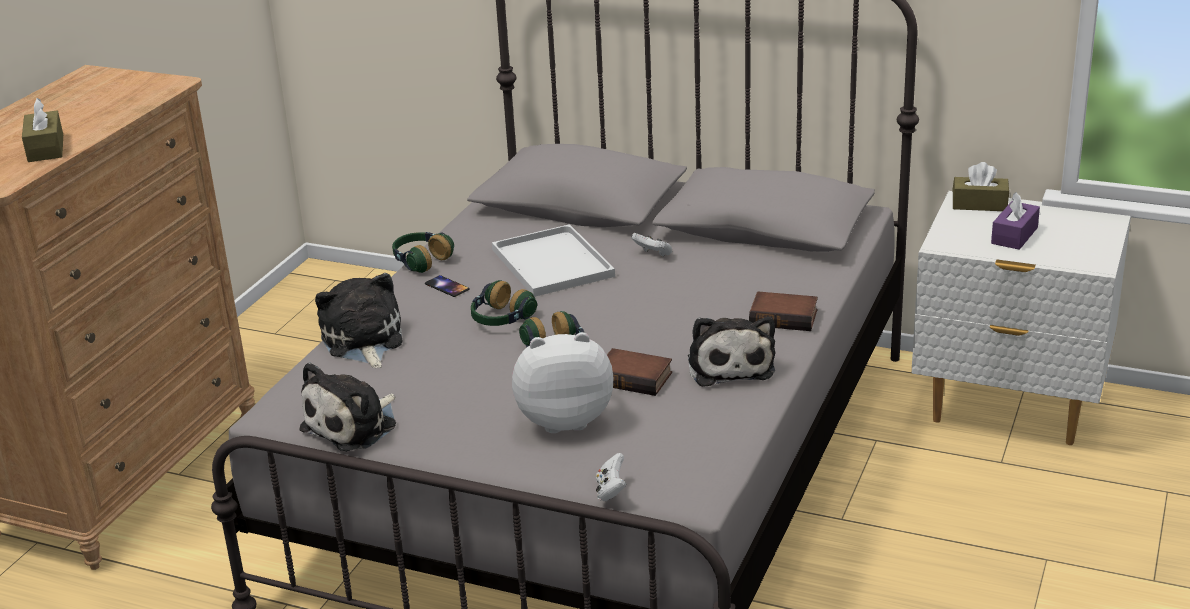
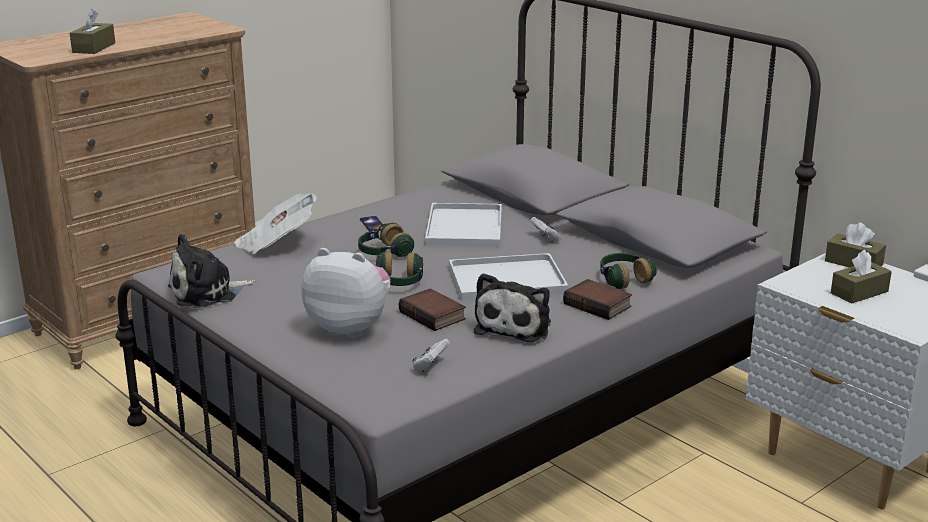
camera: 25 degrees right, 5 degrees down
(363, 341) = (276, 244): plush toy -> newspaper
(421, 261) = (374, 205): headphones -> headphones (624, 280)
(611, 491) = (323, 383): white game controller -> white game controller (430, 367)
(663, 315) = (505, 280): none -> white tray
(1014, 235) = (859, 292): purple tissue box -> brown tissue box

